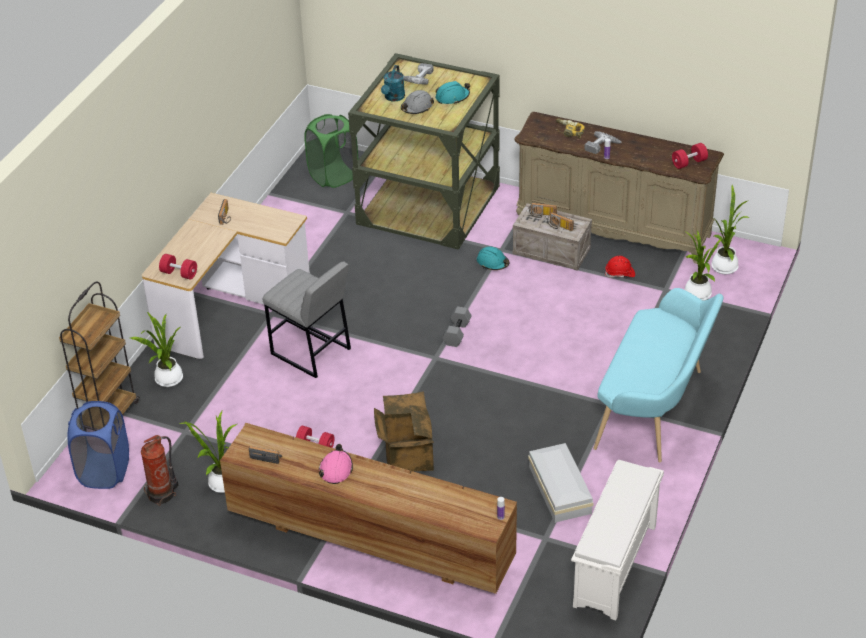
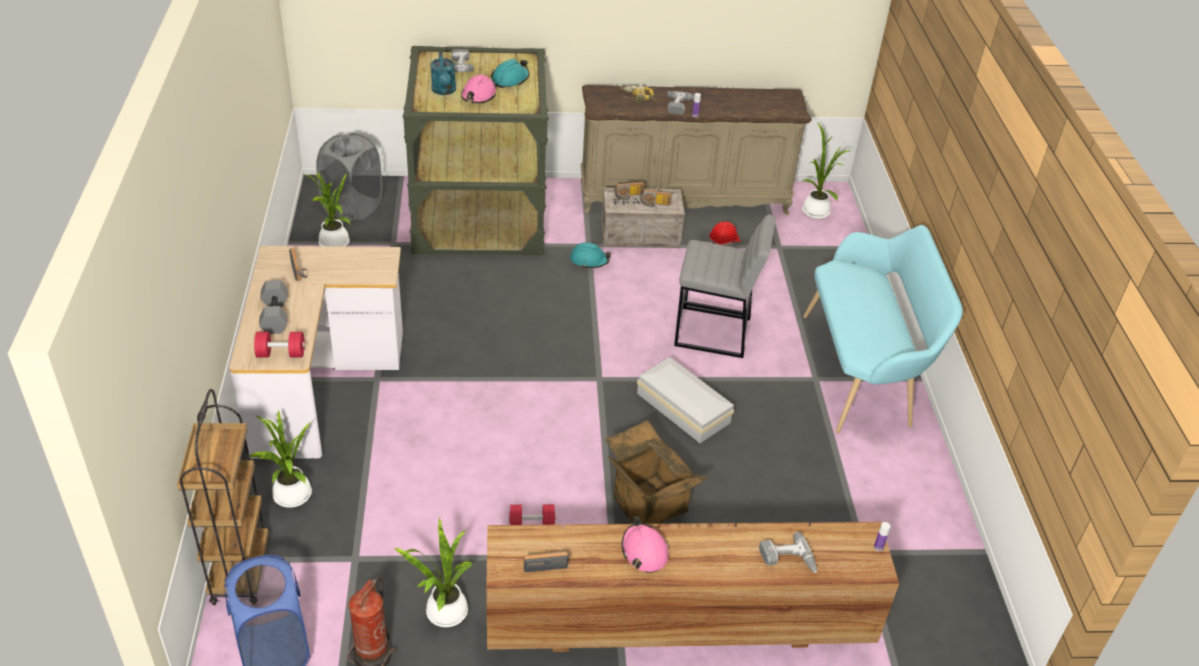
camera: 30 degrees left, 0 degrees up
(312, 352) = (454, 411): grey chair -> grey chair (715, 332)
(333, 176) = (352, 208): green laundry basket -> grey laundry basket
(417, 107) = (478, 96): grey hard hat -> pink hard hat
(429, 505) = (788, 560): none -> power drill
(456, 333) = (603, 345): grey dumbbell -> grey dumbbell (274, 315)
(560, 488) = (836, 488): white storage box -> white storage box (683, 406)
(615, 567) = (958, 561): white shoe rack -> none
(689, 163) = (778, 105): red dumbbell -> none
(697, 295) = (812, 245): potted plant -> potted plant (334, 245)

